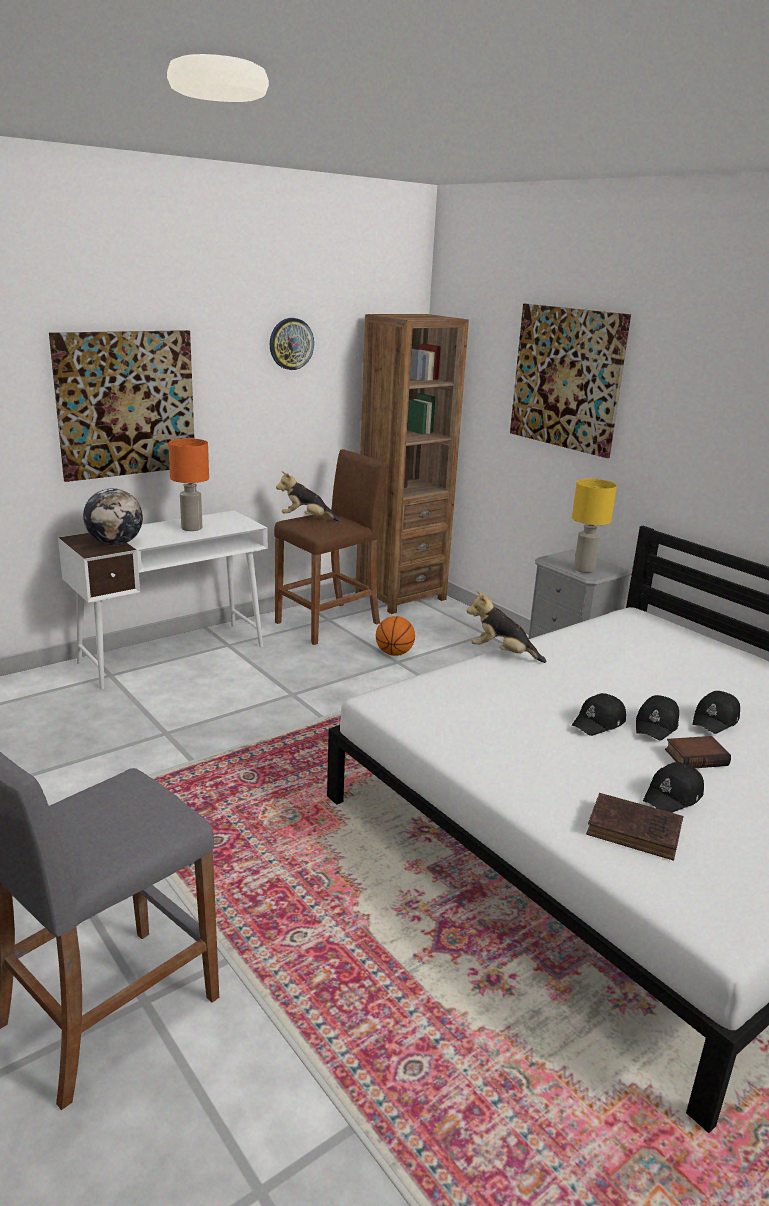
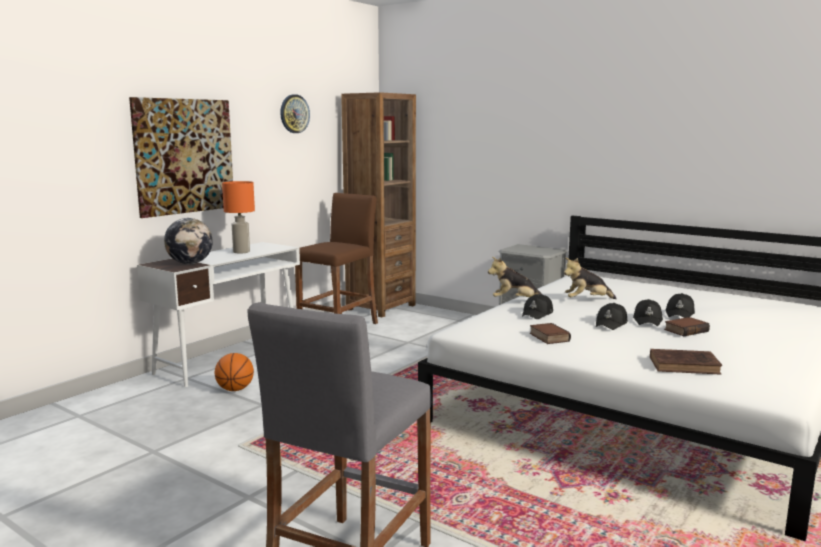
camera: 15 degrees left, 10 degrees down
(306, 519) = (318, 244): plush toy -> plush toy (587, 300)
(394, 653) = (402, 338): basketball -> basketball (235, 389)
(489, 734) = (548, 337): none -> book
(567, 378) = (499, 124): picture -> none
(583, 569) = (536, 251): yellow table lamp -> none
(673, 796) = (691, 348): black cap -> black cap (537, 314)

